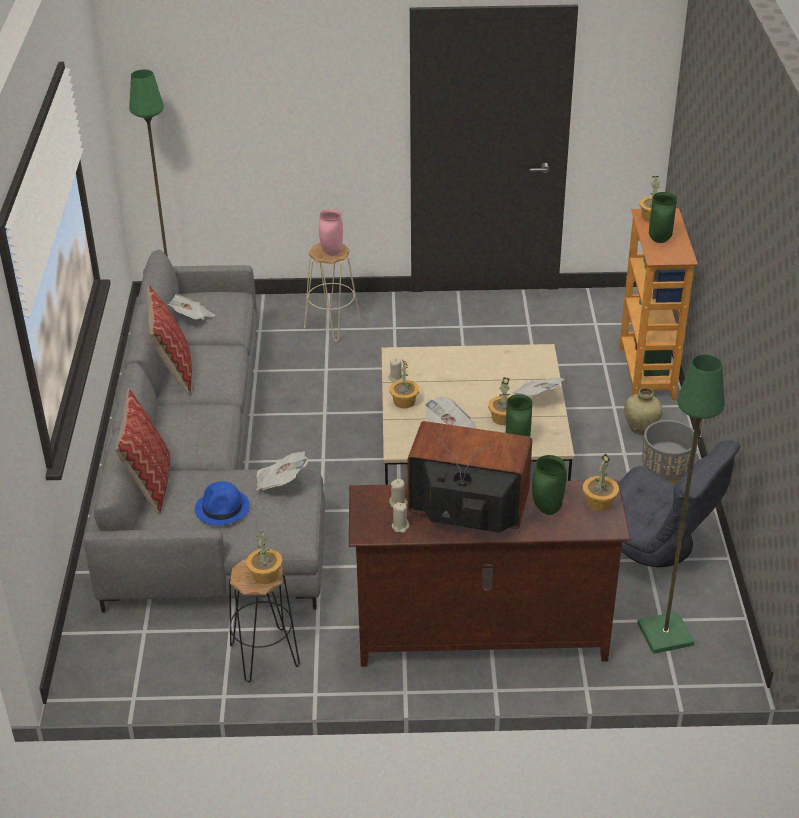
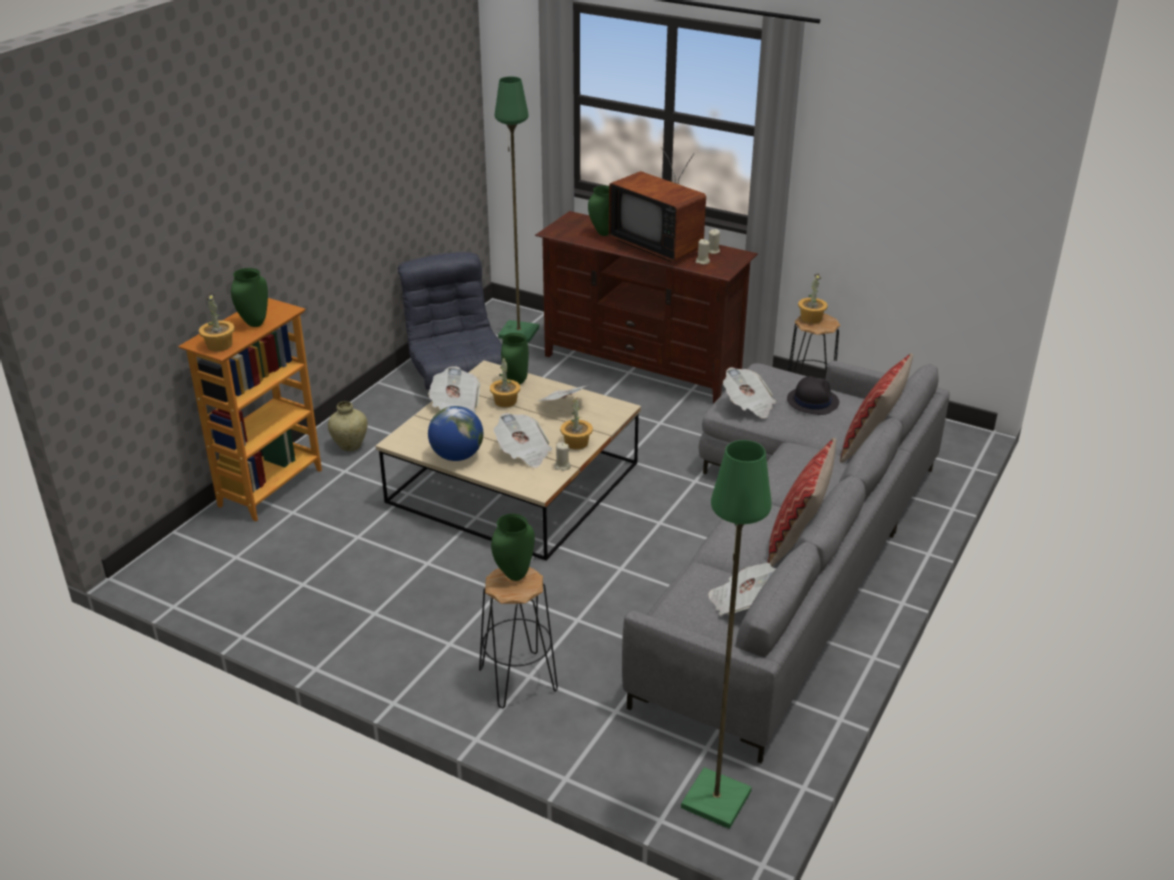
camera: 150 degrees left, 5 degrees down
(222, 508) = (812, 401): blue hat -> black hat
(332, 253) = (514, 575): pink vase -> green vase
(332, 325) = (518, 679): beige stool -> black stool
(436, 378) = (523, 453): none -> newspaper
(483, 357) = (457, 456): none -> globe
(598, 502) = (564, 228): potted plant -> none
(665, 474) = (383, 409): grey planter -> none

